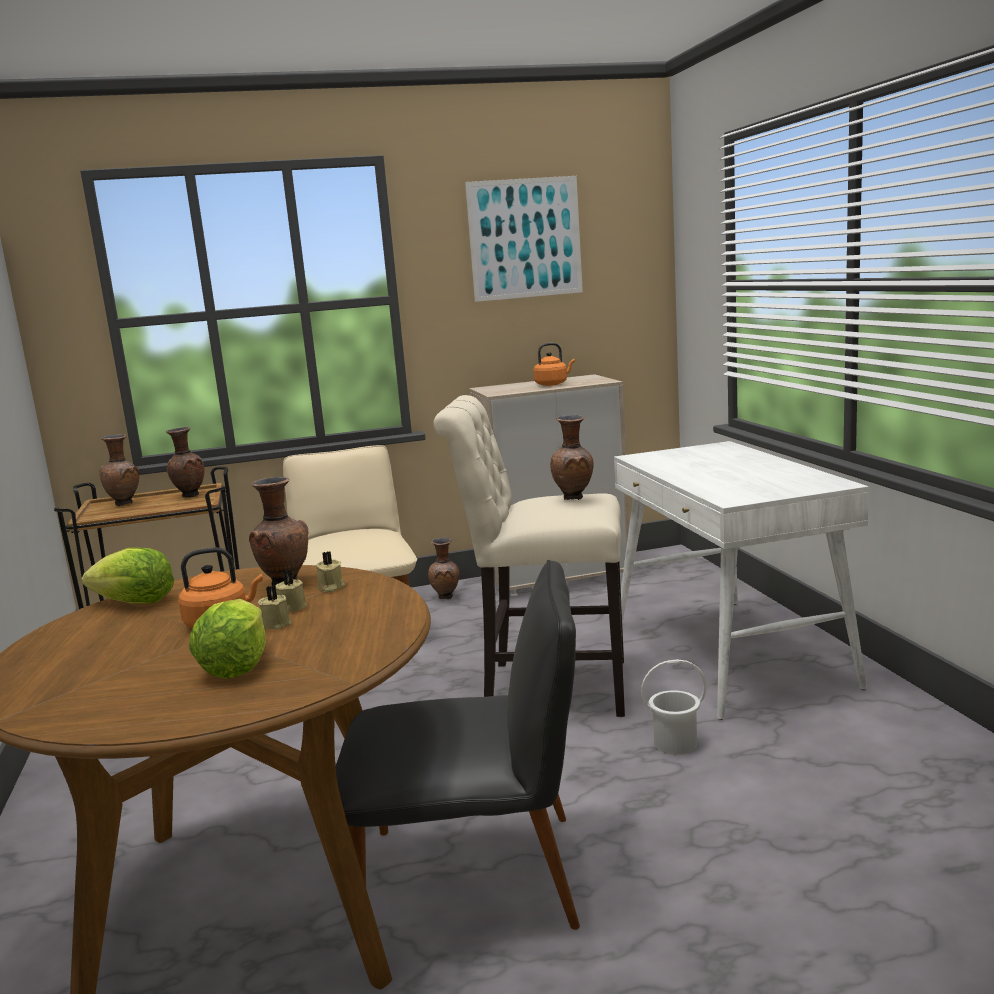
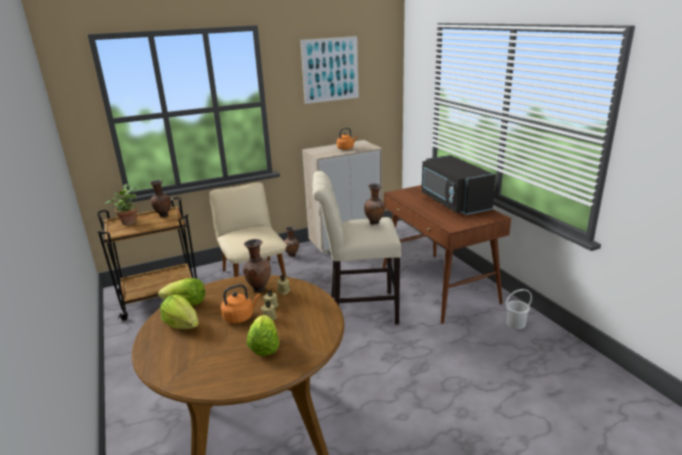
camera: 10 degrees left, 10 degrees up
(105, 631) = (182, 325): none -> lettuce
(125, 504) = (129, 222): brown vase -> potted plant
(471, 875) = (352, 413): black chair -> none
(674, 743) = (425, 337): white bucket -> white bucket (515, 323)
(730, 654) = (439, 286): white desk -> brown desk
(750, 467) = (453, 202): none -> black microwave

